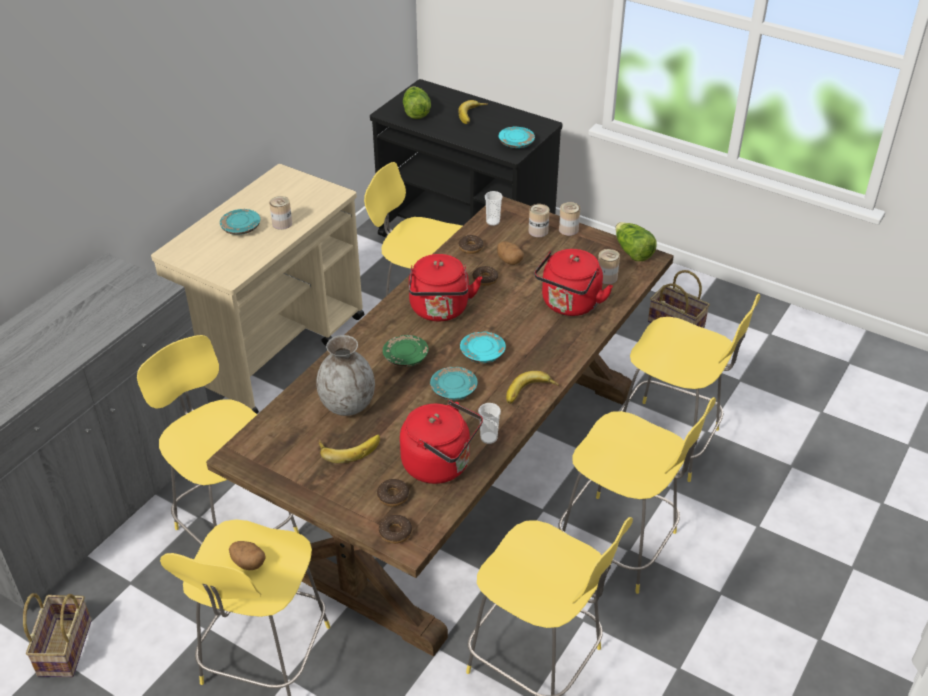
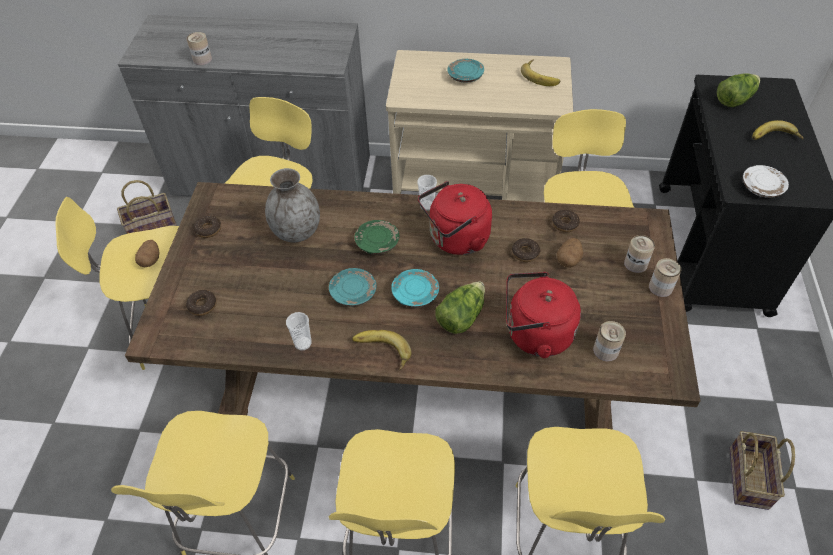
camera: 65 degrees right, 10 degrees up
(282, 223) = (490, 94): can -> can (202, 59)
(349, 447) = (247, 254): banana -> banana (541, 76)
(395, 532) = (161, 324): donut -> donut (208, 229)
(440, 465) = (252, 322): red kettle -> none
(493, 222) = (619, 224): cup -> cup (427, 205)
(516, 143) = (762, 187): turquoise plate -> white plate
(632, 252) = (671, 358): lettuce -> lettuce (461, 316)

